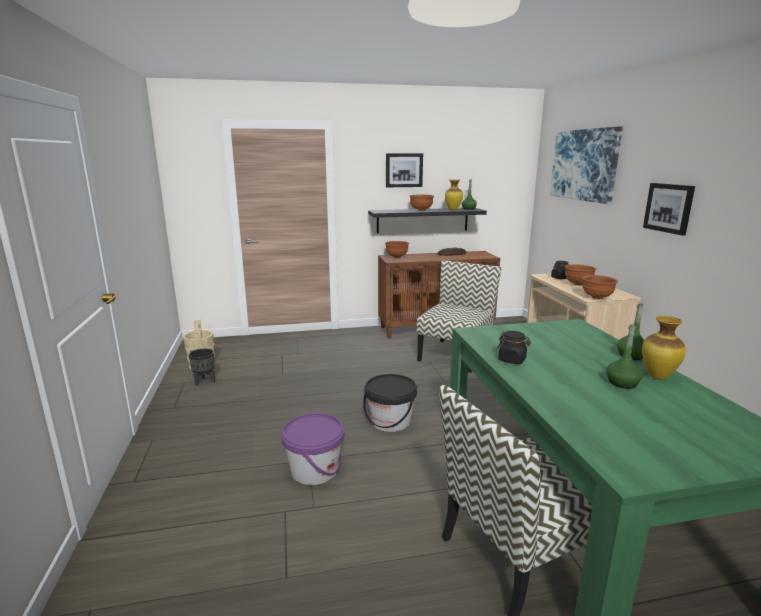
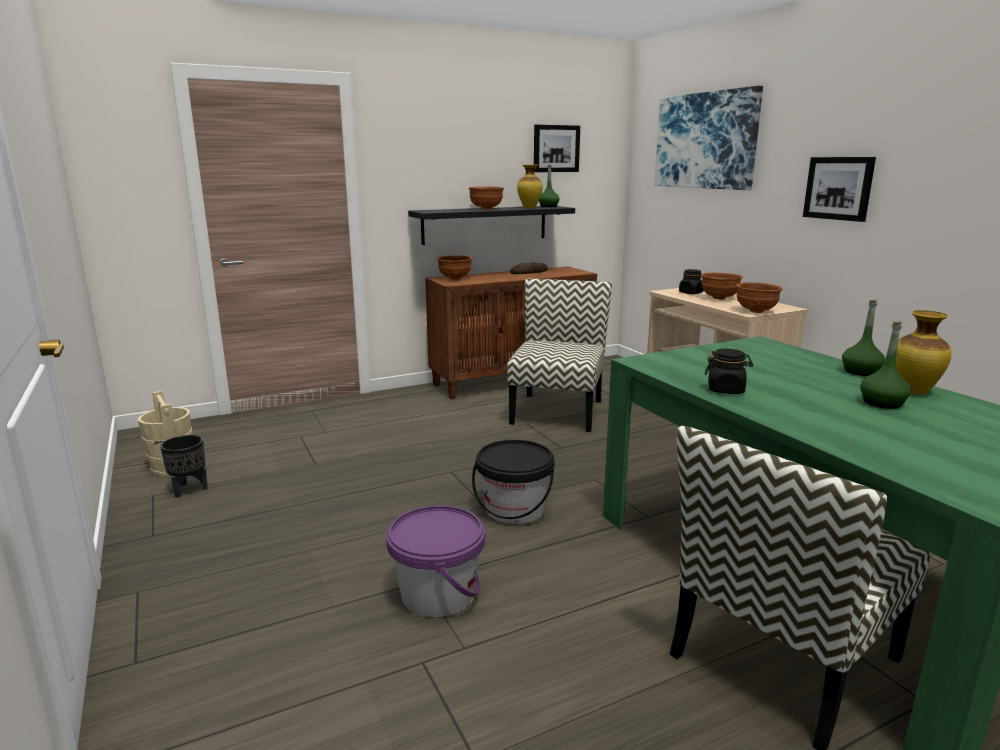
camera: 15 degrees left, 0 degrees up
(404, 170) = (457, 151): picture -> picture (556, 148)

